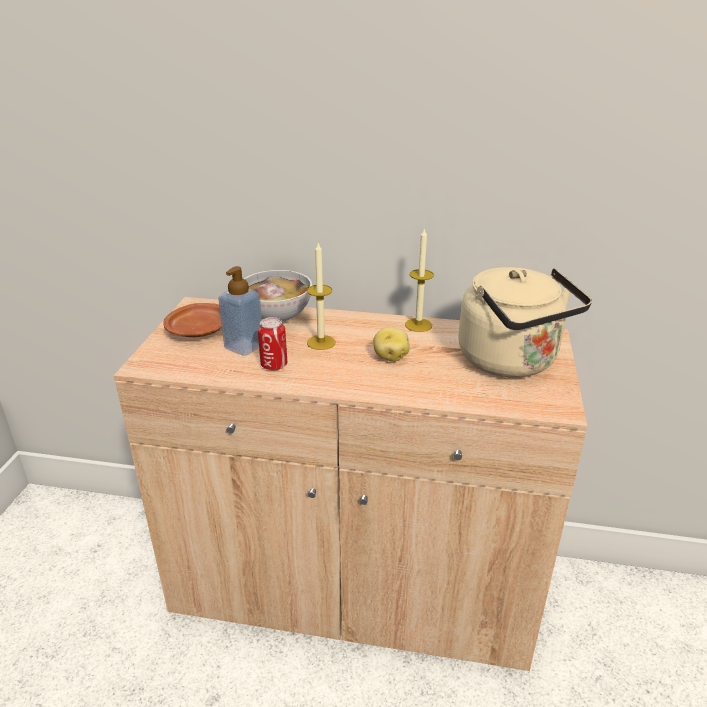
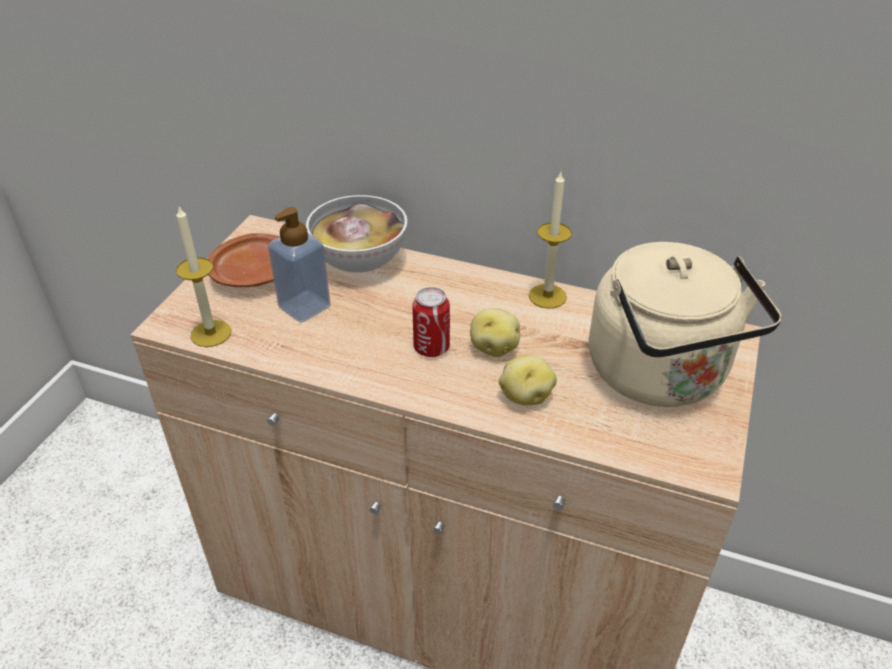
camera: 10 degrees right, 10 degrees up
(274, 365) = (335, 342): can -> can (431, 347)
(321, 342) = (407, 311): candle -> candle (211, 333)
(421, 382) = (525, 395): none -> potato

